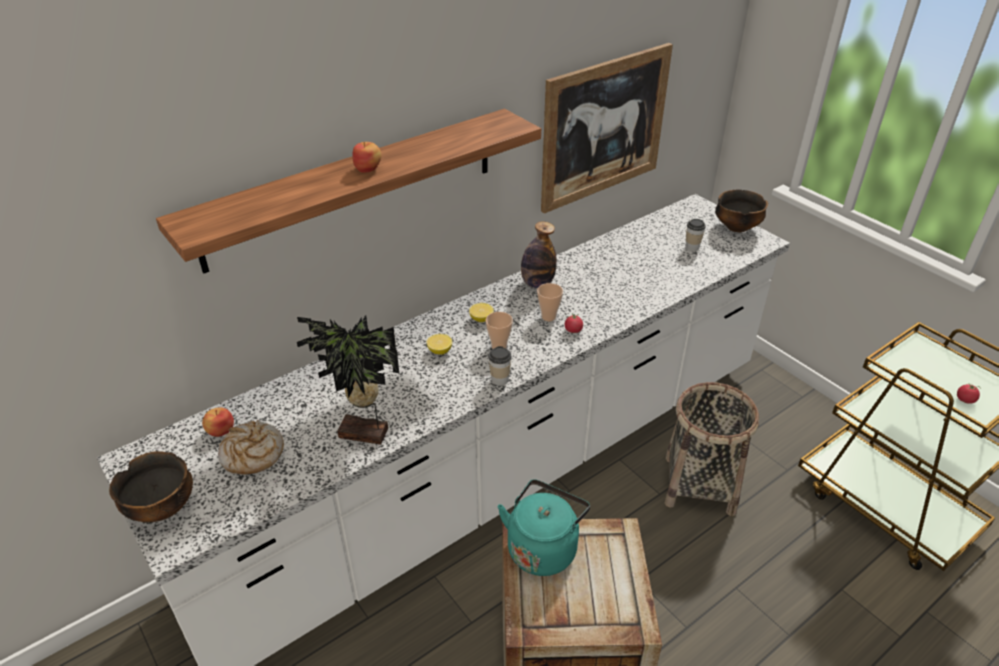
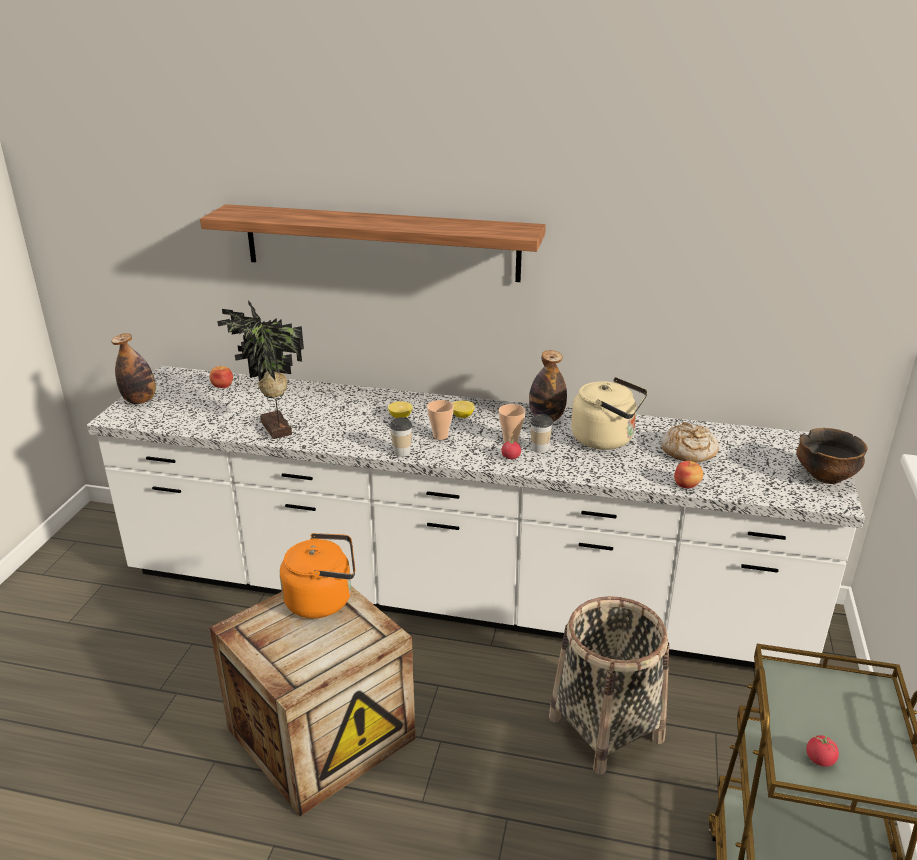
camera: 50 degrees right, 10 degrees down
(162, 508) = (140, 400): bowl -> bottle
(252, 454) = (213, 404): bread -> bread (688, 451)
(368, 169) = (370, 221): apple -> apple (687, 485)
(543, 547) = (323, 600): turquoise kettle -> orange kettle
(599, 276) = (606, 439): none -> beige kettle
(604, 127) = (683, 291): picture -> none
(692, 247) = (739, 466): cup -> cup (540, 448)

